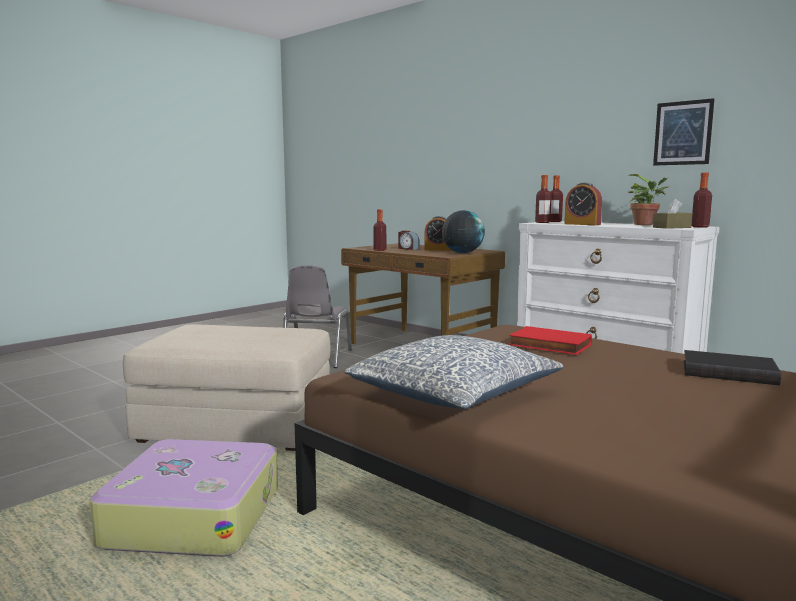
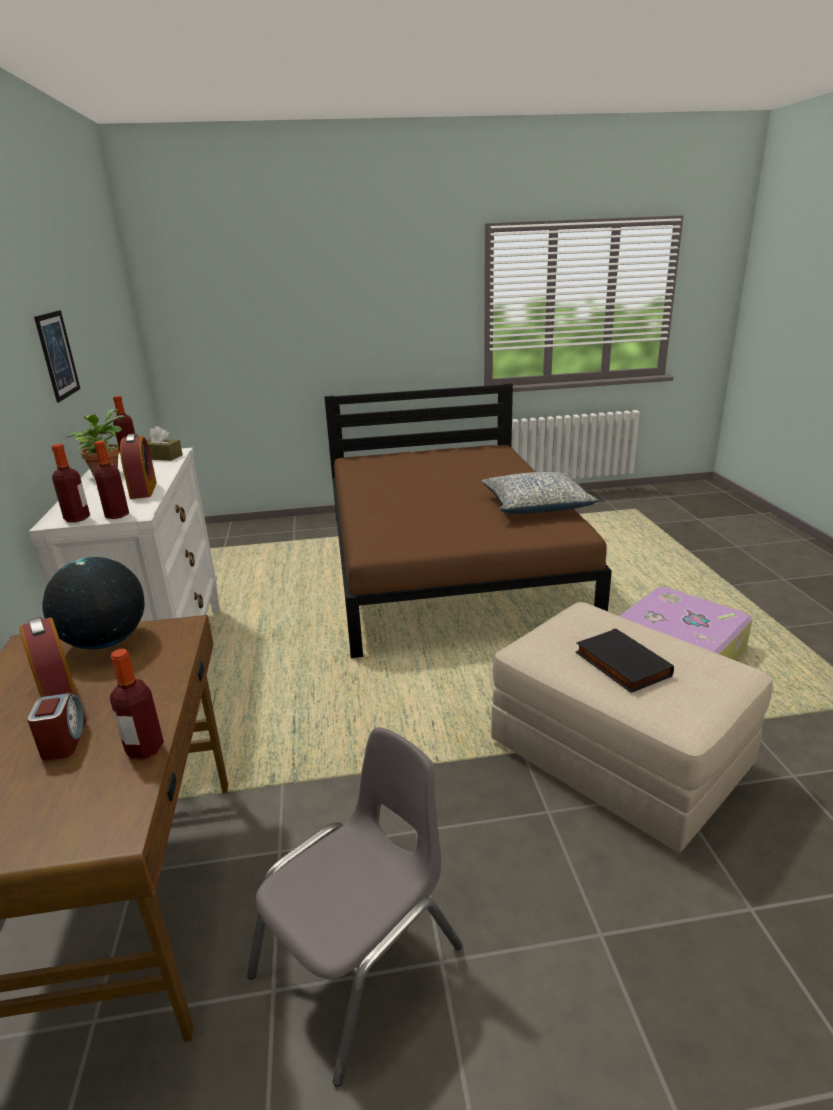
camera: 140 degrees left, 15 degrees up
(548, 345) = (404, 523): red book -> none
(729, 372) = (375, 485): black book -> black book (620, 664)

